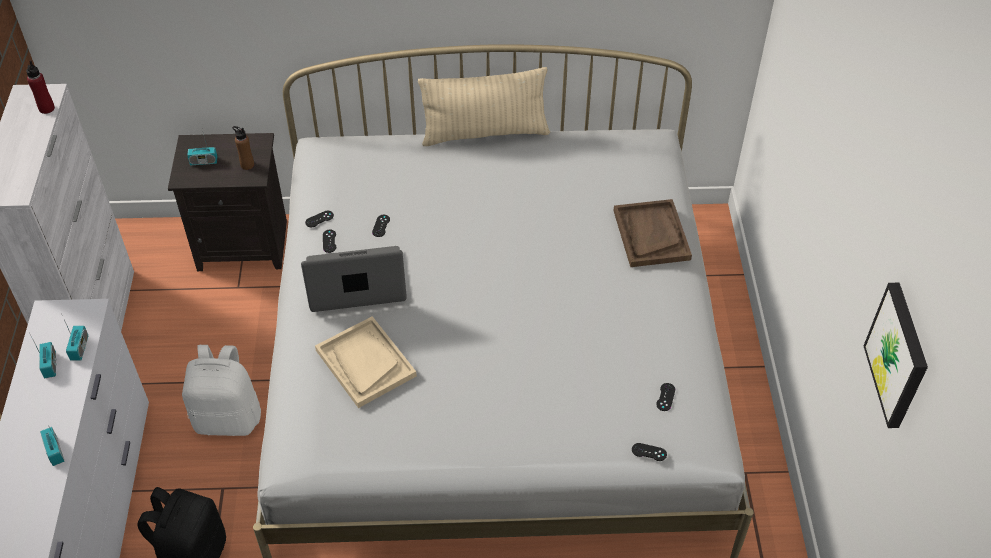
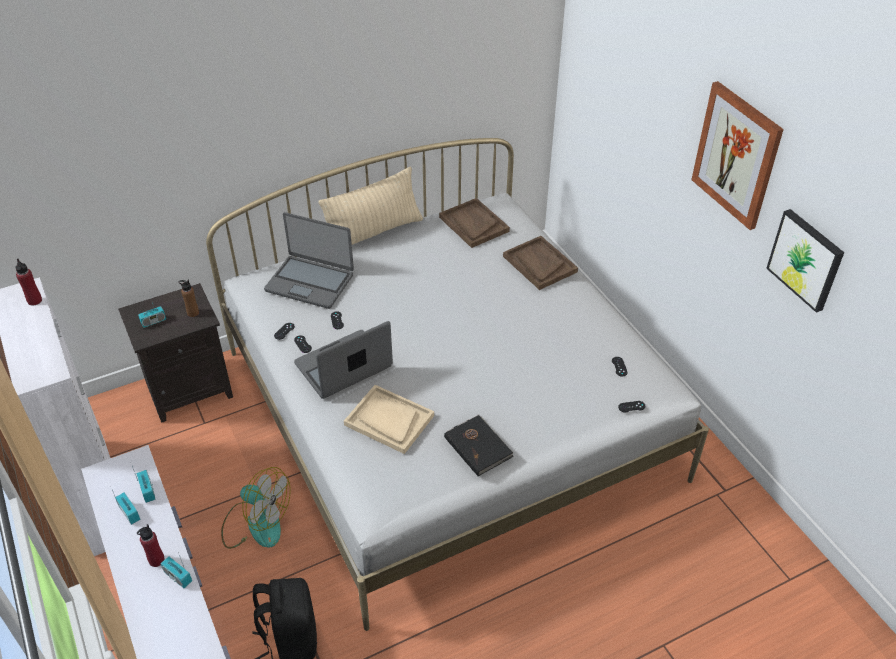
camera: 25 degrees left, 5 degrees down
(46, 425) = (156, 560): none -> red bottle
(228, 418) = (256, 523): white backpack -> fan
(379, 170) = (310, 282): none -> laptop
(442, 431) = (478, 446): none -> black book
(604, 159) = (473, 224): none -> brown tray
(874, 187) = (736, 155): none -> picture

